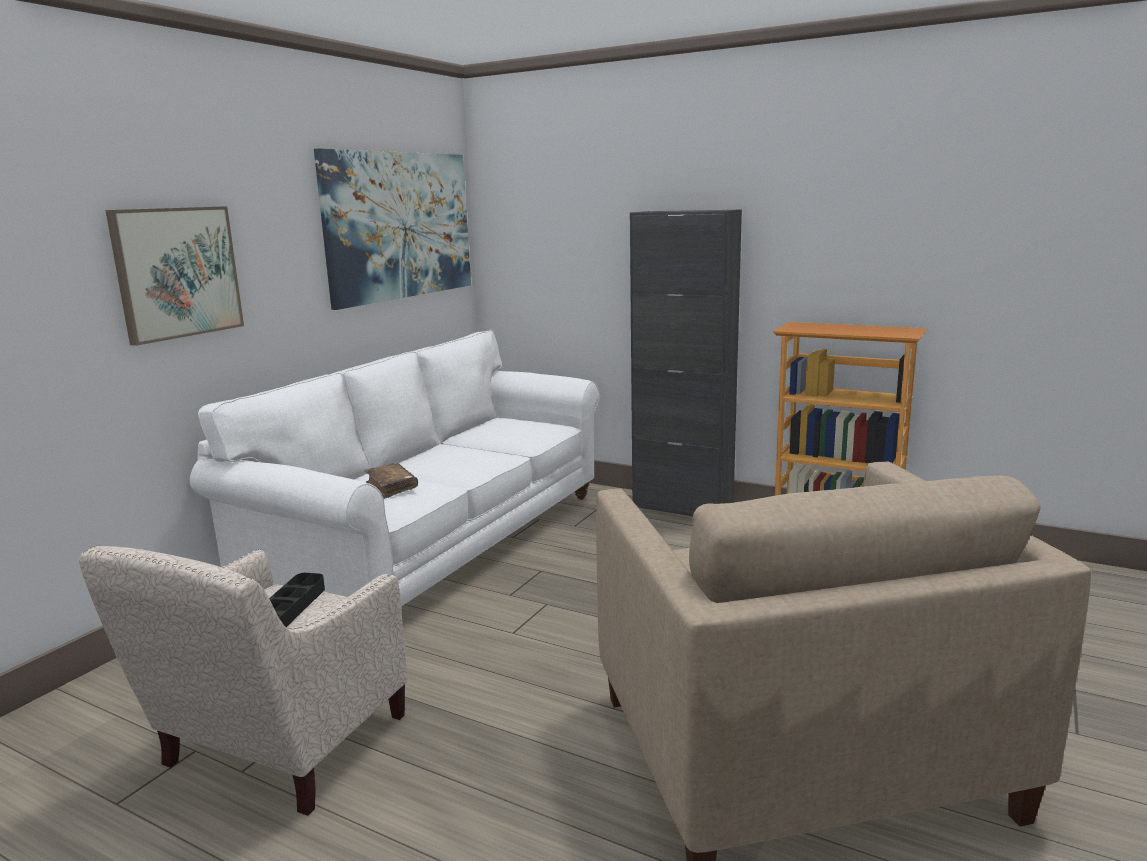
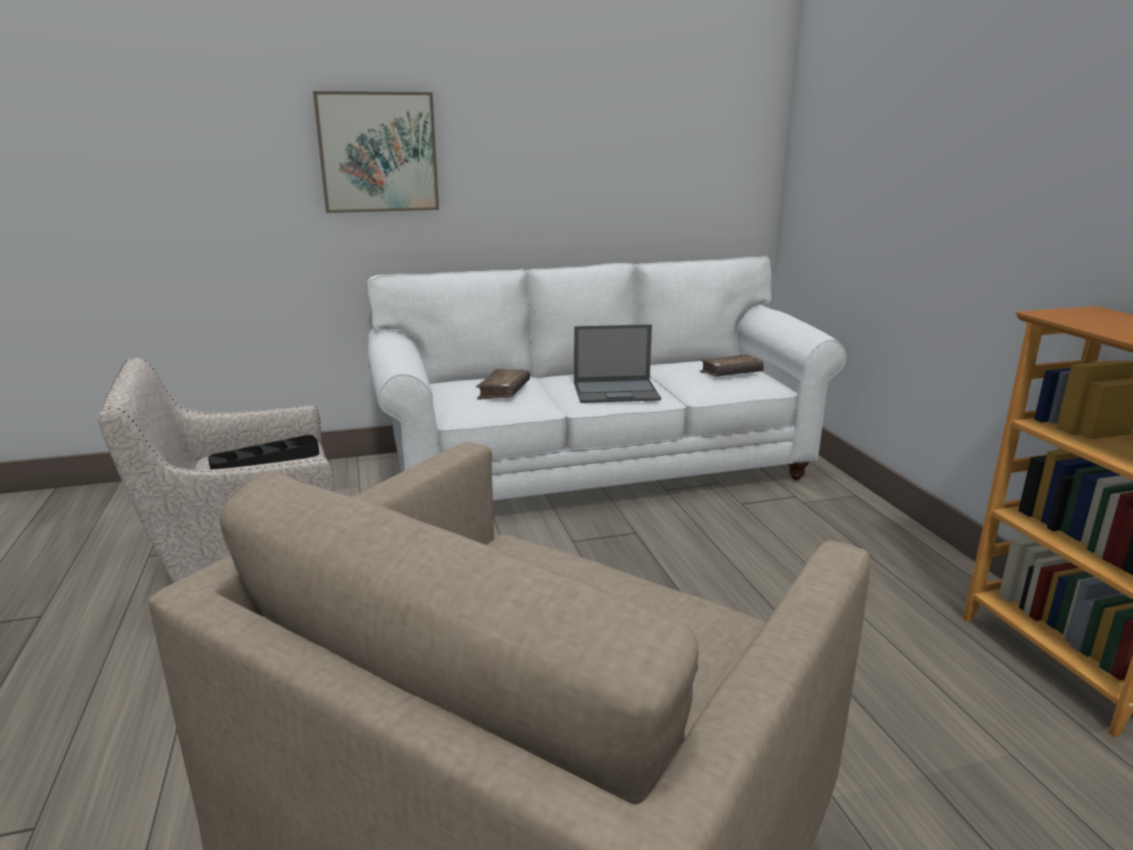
camera: 45 degrees right, 5 degrees up
(400, 225) = (664, 123): picture -> none
(470, 461) = (617, 391): none -> laptop
(525, 427) = (731, 374): none -> brown book
(682, 507) = (898, 534): black cabinet -> none

